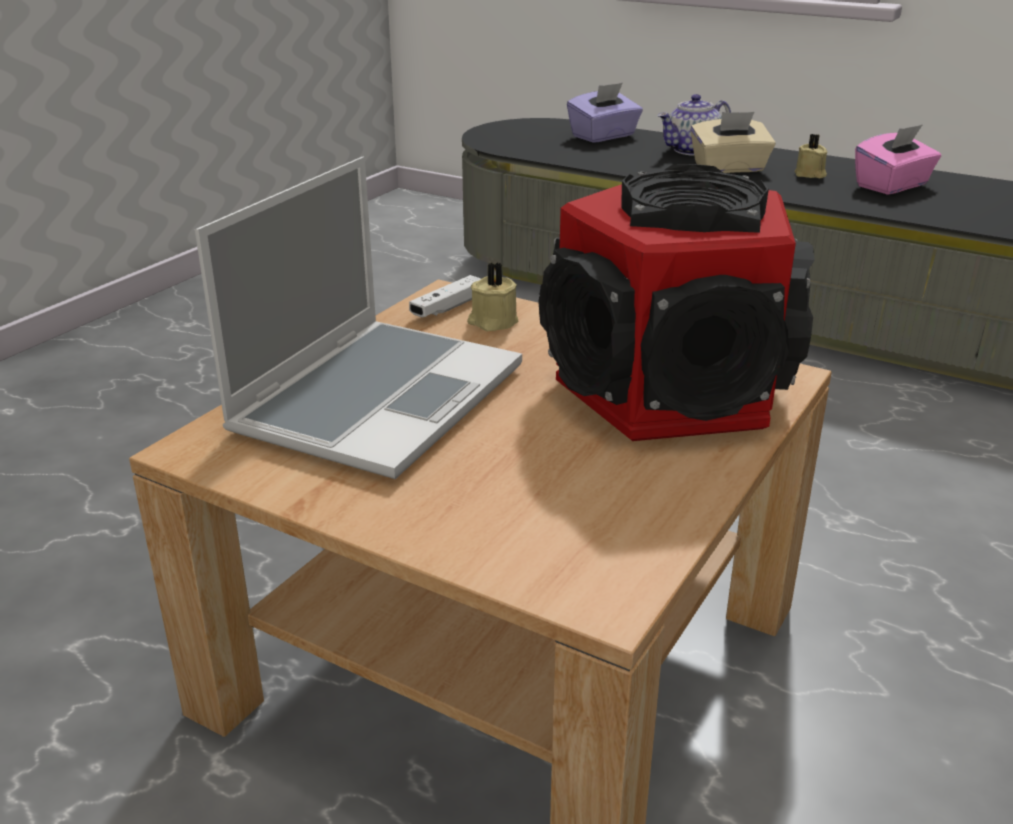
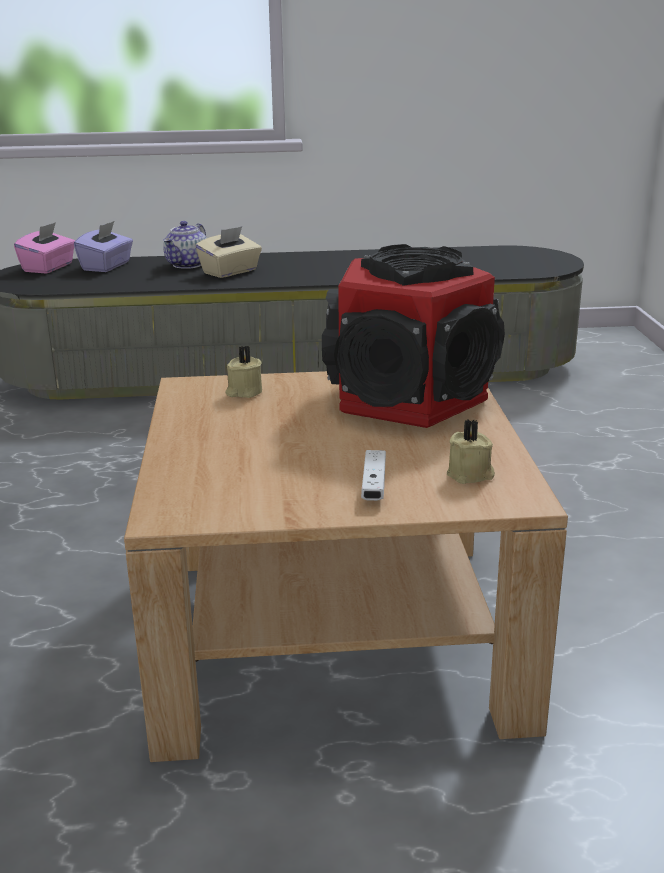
camera: 35 degrees left, 5 degrees down
(379, 397) = (242, 452): laptop -> none
(448, 307) = (199, 391): white game controller -> white game controller (374, 485)
(810, 174) = (288, 266): beige candle -> beige candle (471, 475)
(892, 186) = (348, 263): pink tissue box -> pink tissue box (49, 268)

